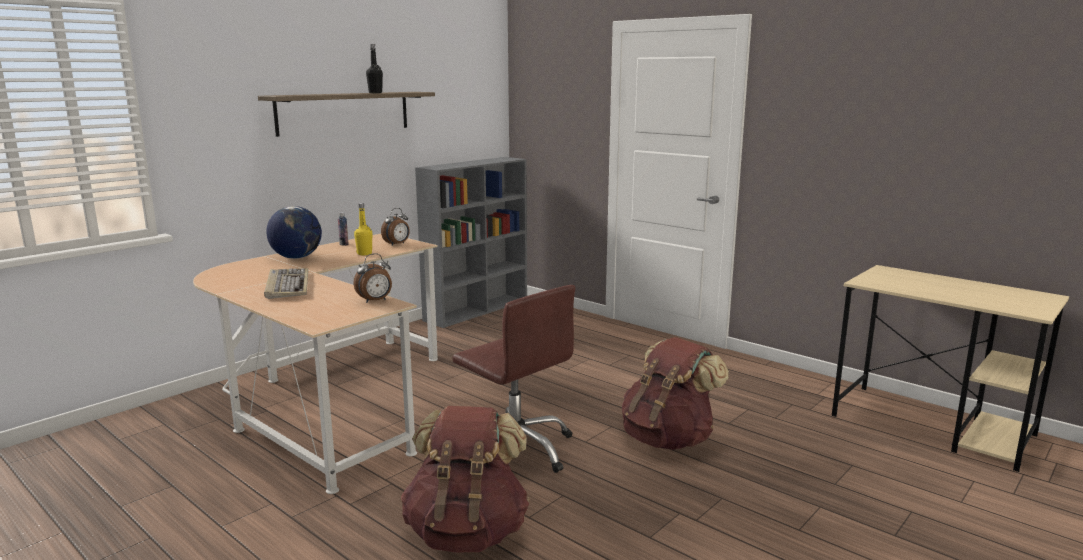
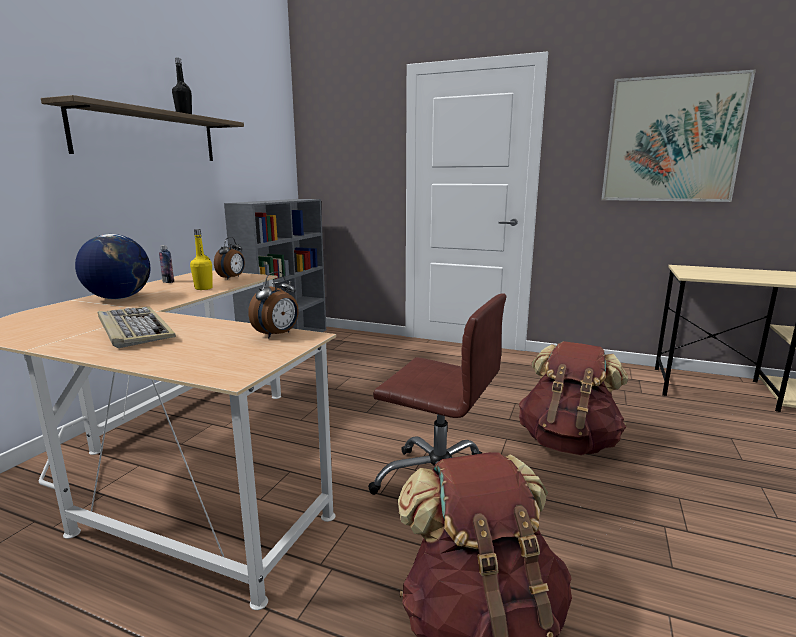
camera: 20 degrees left, 0 degrees up
(880, 119) = (671, 140): none -> picture

